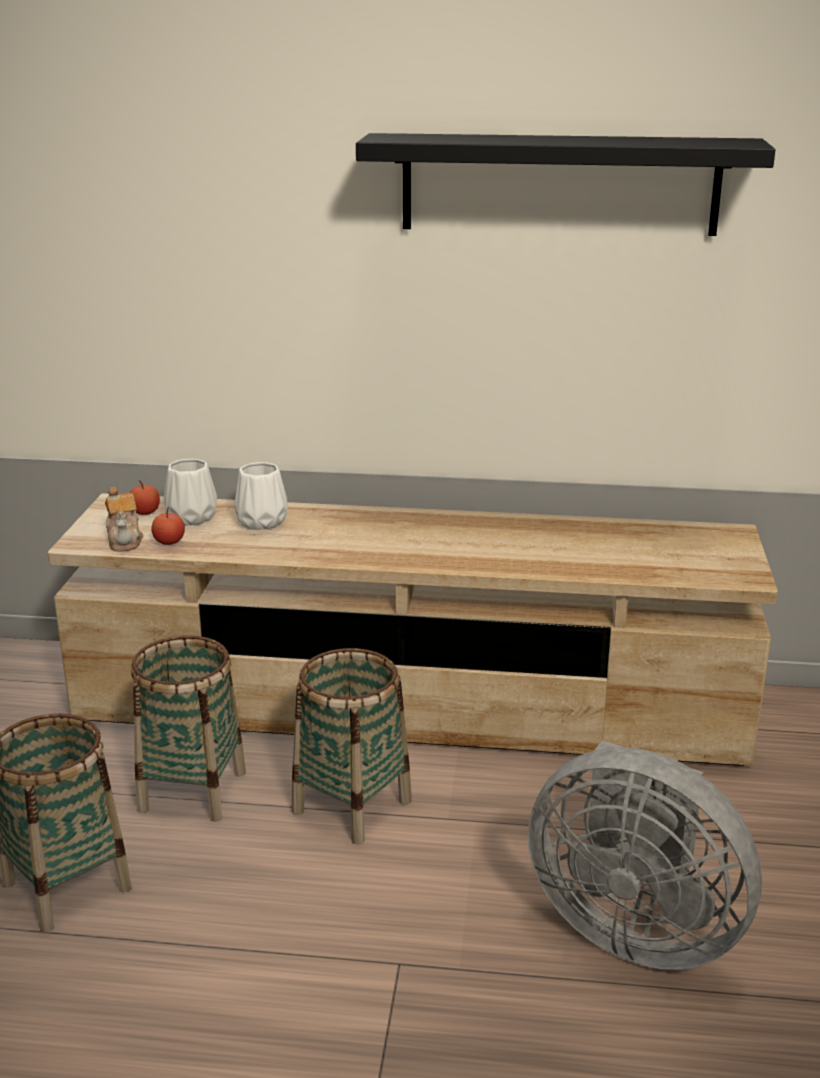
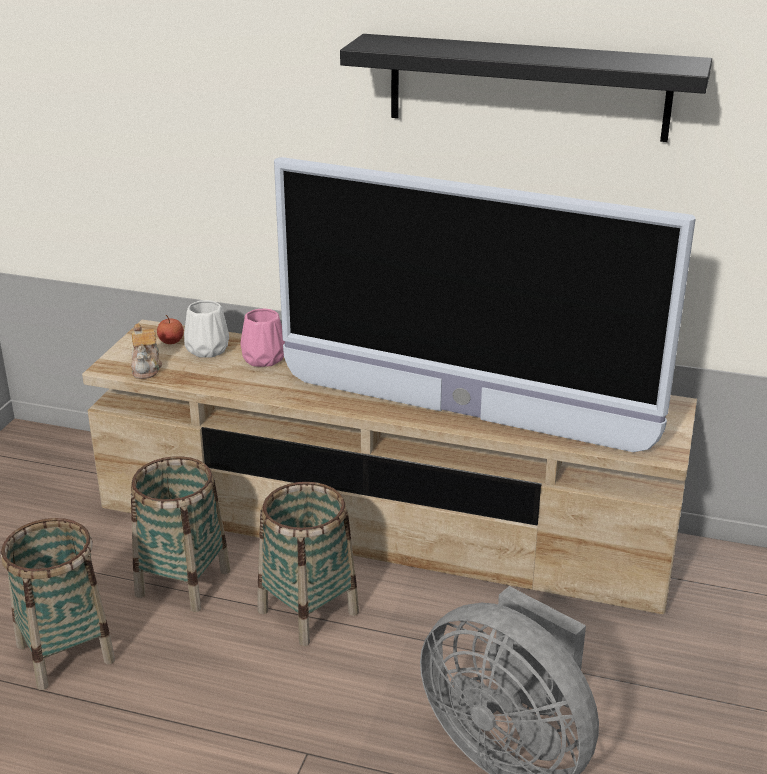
camera: 10 degrees right, 5 degrees up
(169, 542) = (182, 372): apple -> none
(262, 522) = (264, 359): white vase -> pink vase
(510, 557) = (462, 414): none -> television

